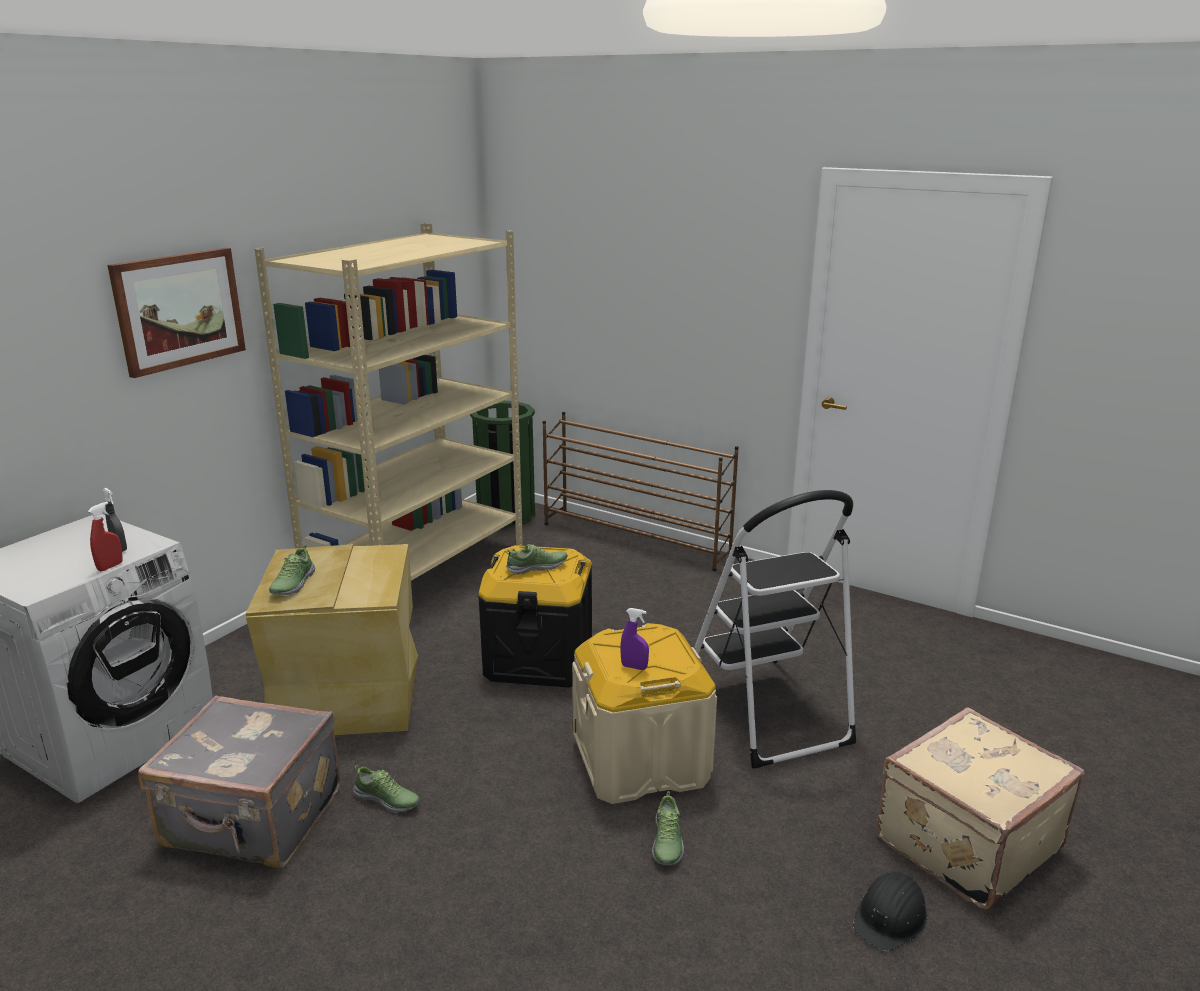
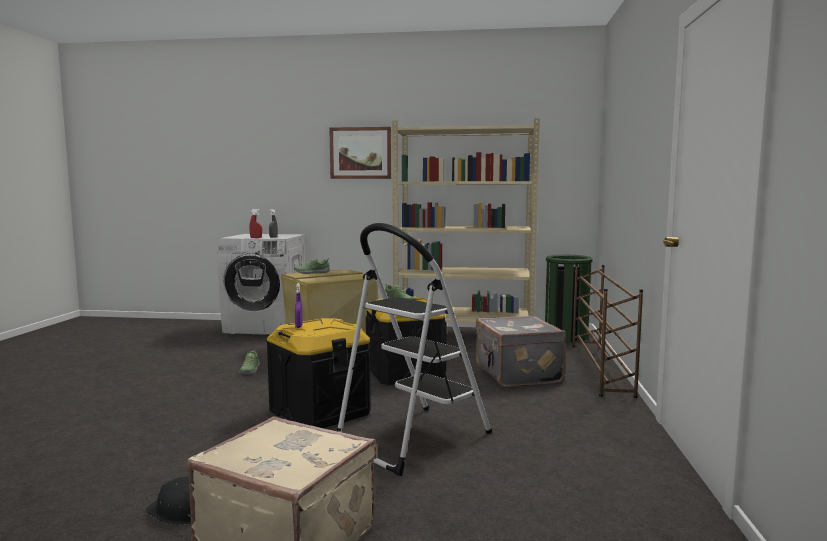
camera: 65 degrees right, 15 degrees down
(253, 820) = (224, 355): grey suitcase -> grey suitcase (516, 374)
(641, 760) = (320, 412): beige storage box -> black storage box
(667, 842) = (241, 430): shoe -> none

